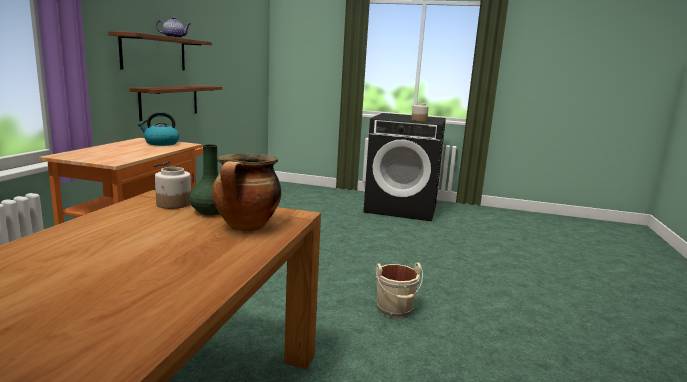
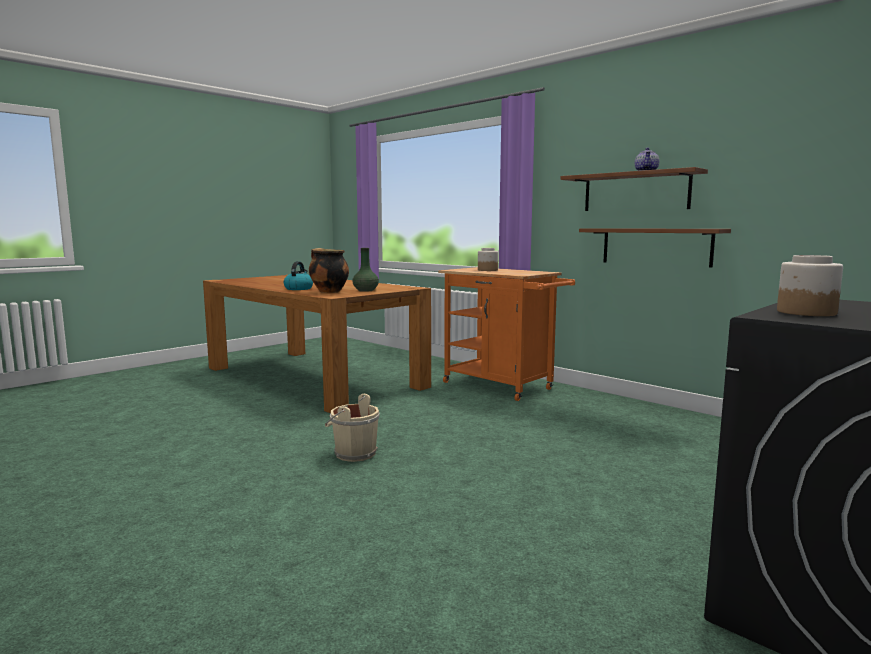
camera: 120 degrees right, 5 degrees down
(161, 143) = (525, 273): kettle -> kettle (298, 288)
(174, 204) = (391, 288): jar -> jar (487, 270)

